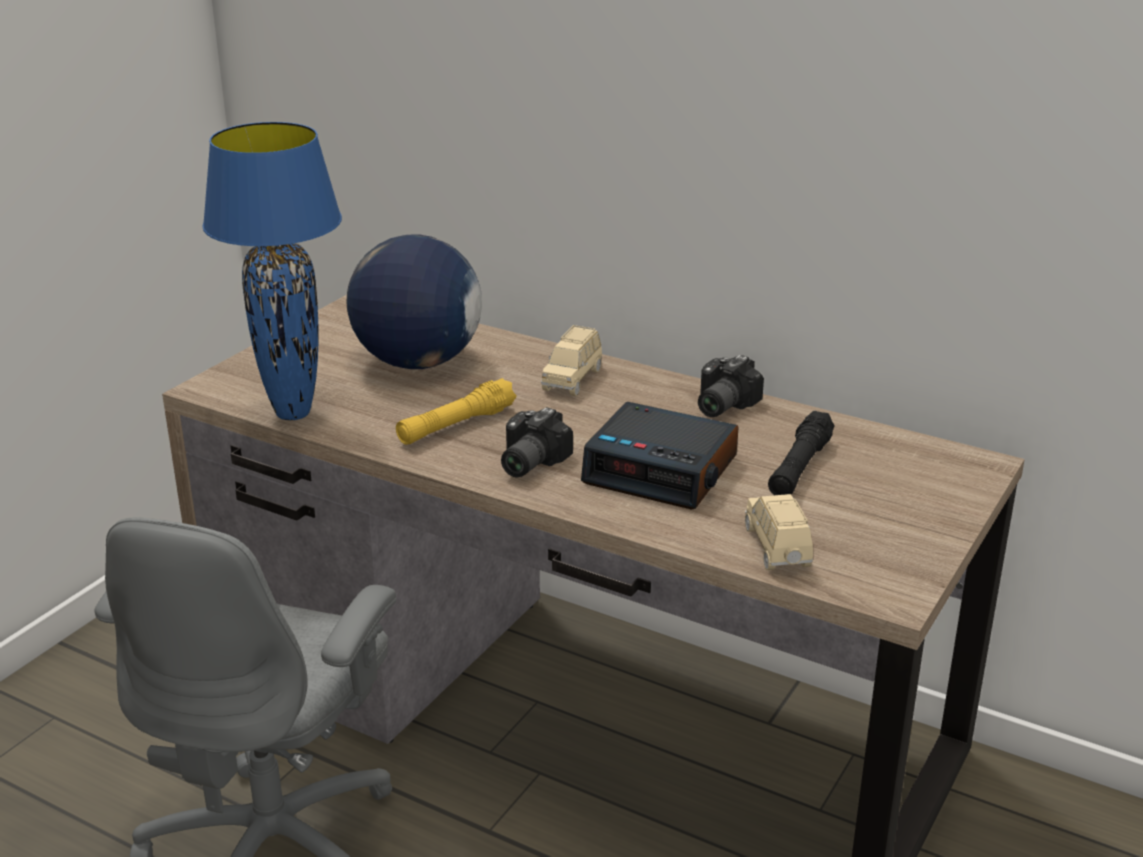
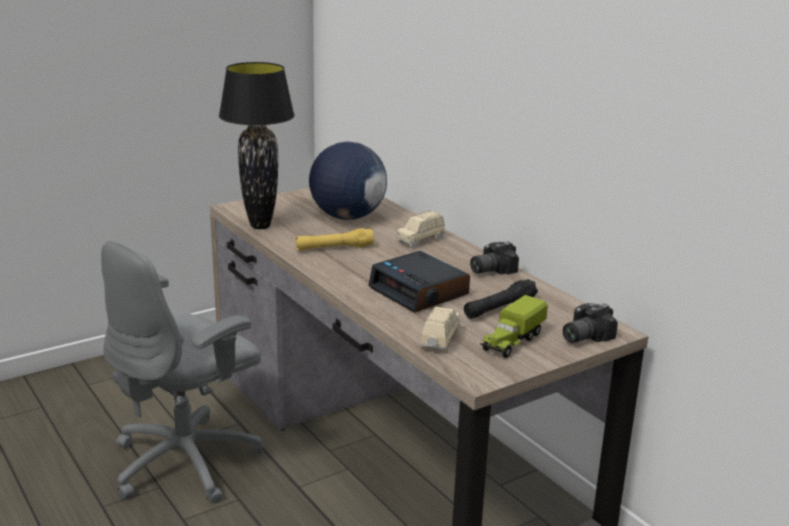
camera: 25 degrees right, 5 degrees down
(294, 413) = (261, 226): blue table lamp -> black table lamp
(527, 462) = (351, 272): camera -> camera (582, 336)
(873, 520) = (512, 342): none -> toy truck

